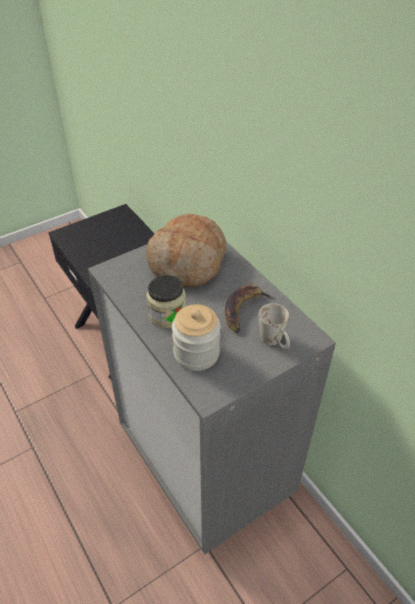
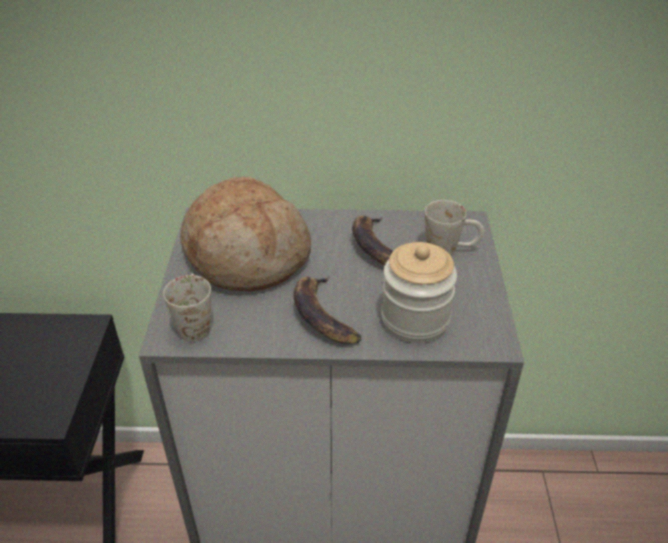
camera: 55 degrees left, 5 degrees down
(123, 273) = (194, 322): none -> white mug
(167, 315) = (323, 315): jar -> banana

